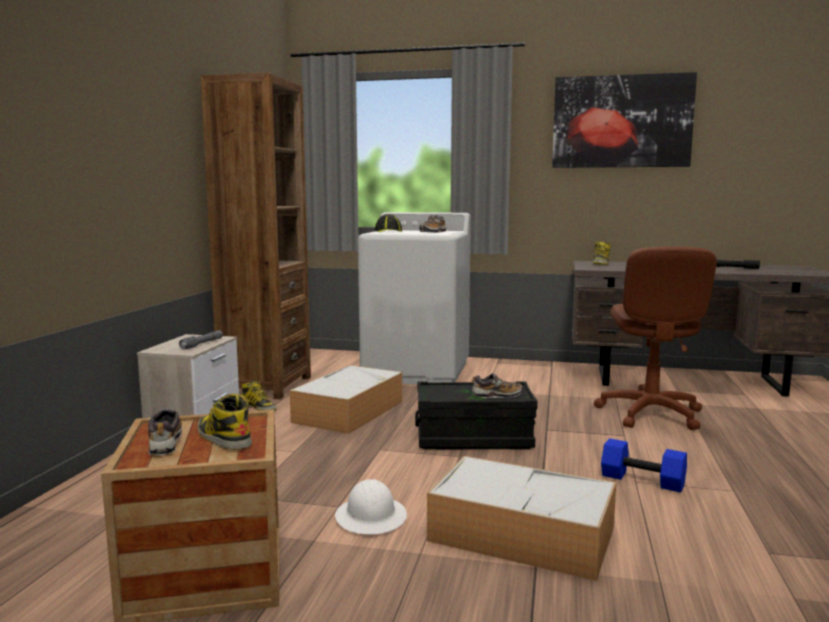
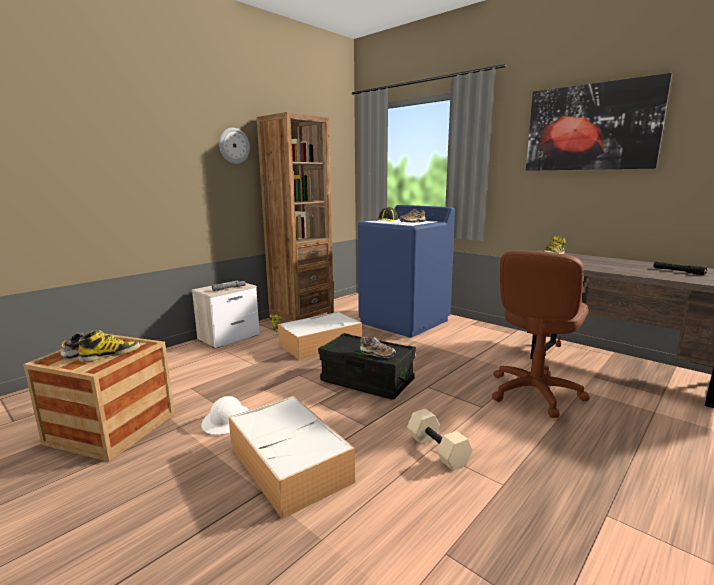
camera: 30 degrees right, 5 degrees up
(177, 117) = (234, 146): none -> wall clock
(223, 437) = (111, 354): boot -> boot turned 60 degrees clockwise
(417, 371) = (404, 321): white washing machine -> blue washing machine
(643, 480) = (439, 450): blue dumbbell -> beige dumbbell

